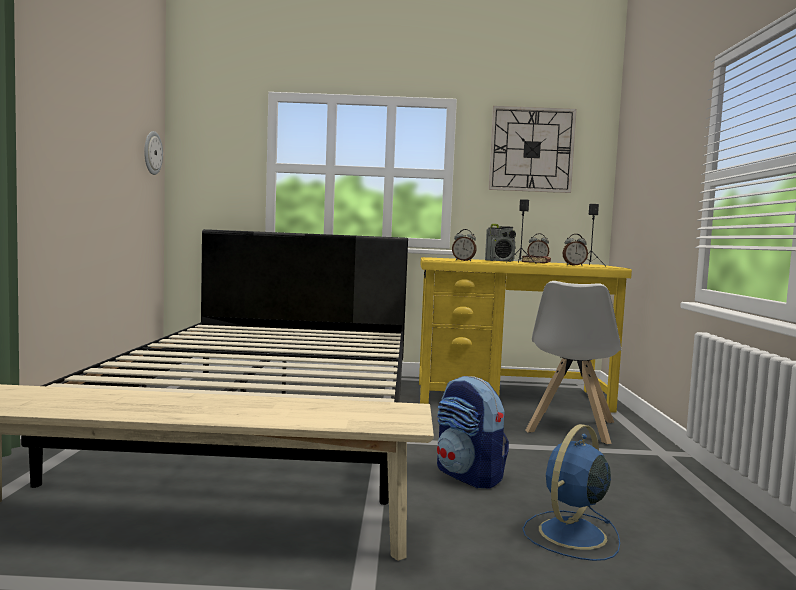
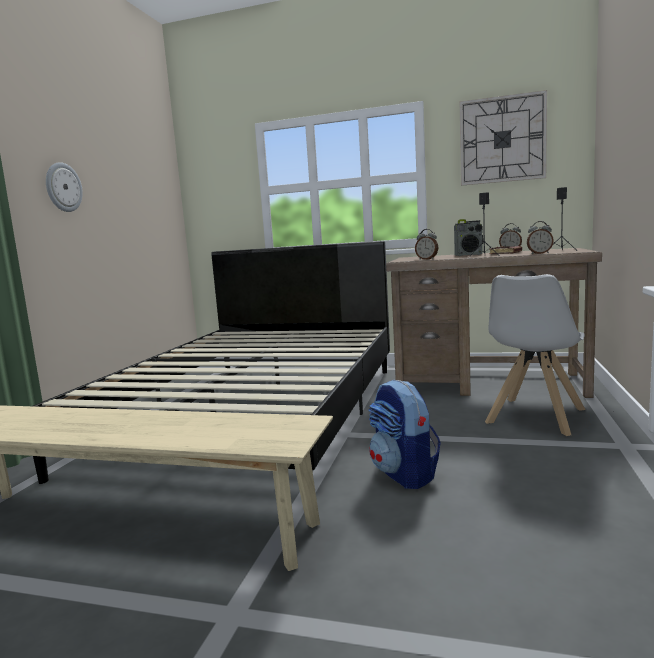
camera: 15 degrees right, 5 degrees up
(152, 153) = (165, 192): wall clock -> wall clock (63, 187)
(511, 396) = (488, 383): yellow desk -> brown desk
(571, 535) = (477, 547): blue fan -> none

